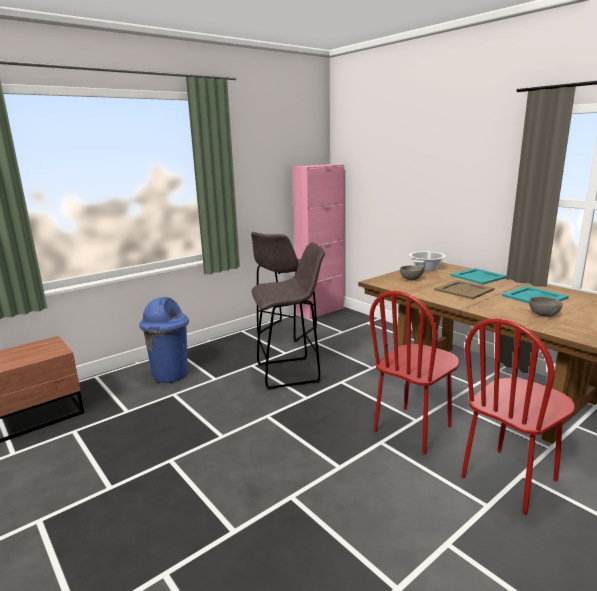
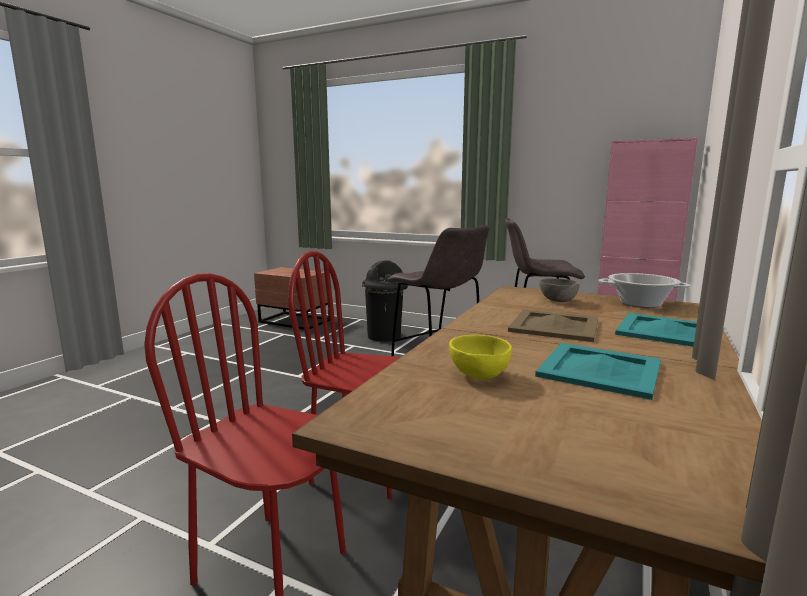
camera: 65 degrees right, 5 degrees down
(171, 374) = (385, 337): blue trash can -> black trash can
(544, 315) = (478, 375): grey bowl -> yellow bowl

